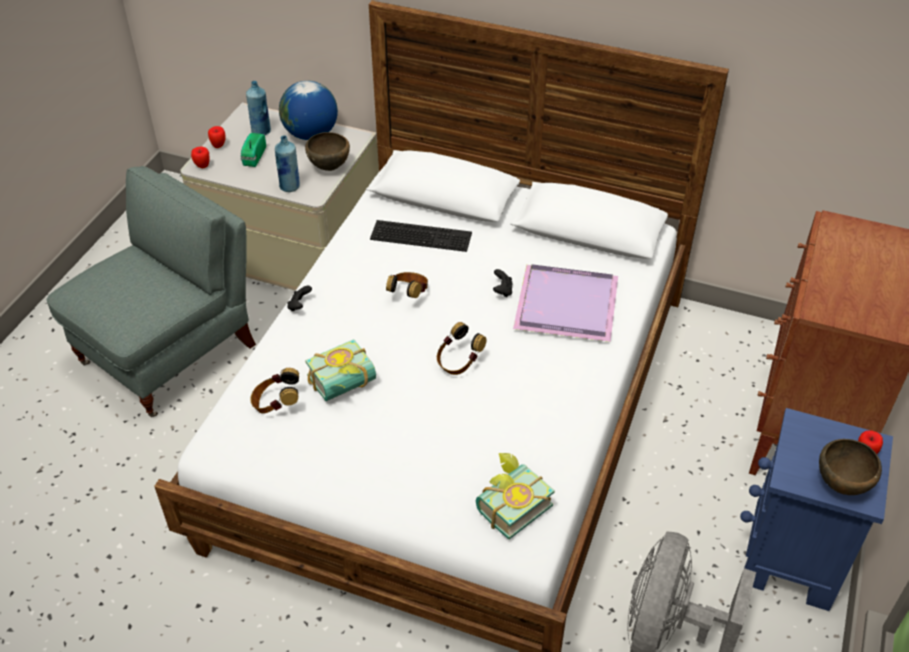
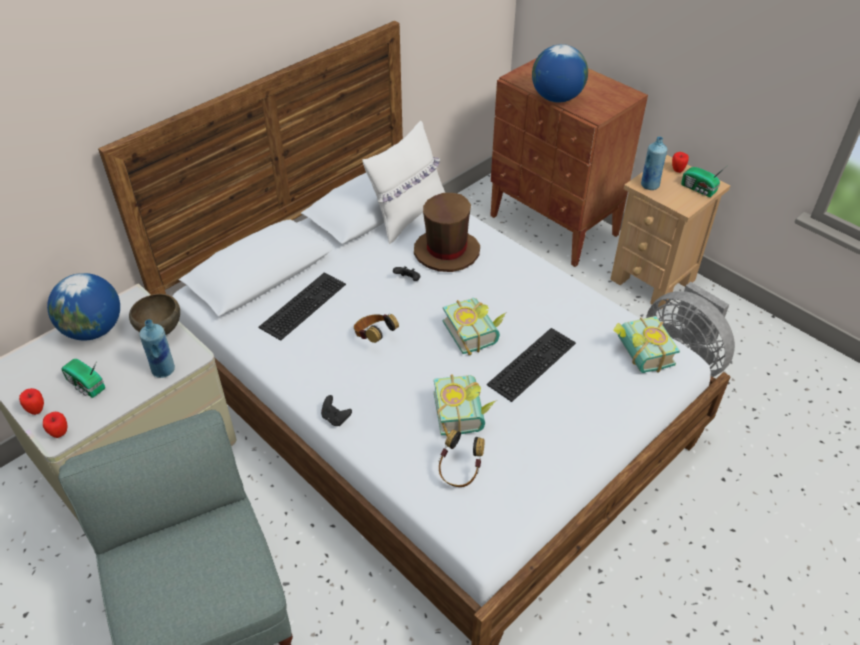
camera: 65 degrees left, 0 degrees up
(261, 131) = (48, 367): blue bottle -> blue bottle (649, 185)
(443, 416) = (531, 362): none -> keyboard
(458, 362) = (475, 333): headphones -> book
(564, 303) = (446, 252): purple tray -> brown hat
(598, 257) = (407, 216): none -> white pillow
(788, 562) = (652, 281): blue nightstand -> beige nightstand
(823, 268) = (556, 98): none -> globe
(841, 485) = (699, 189): brown bowl -> radio

